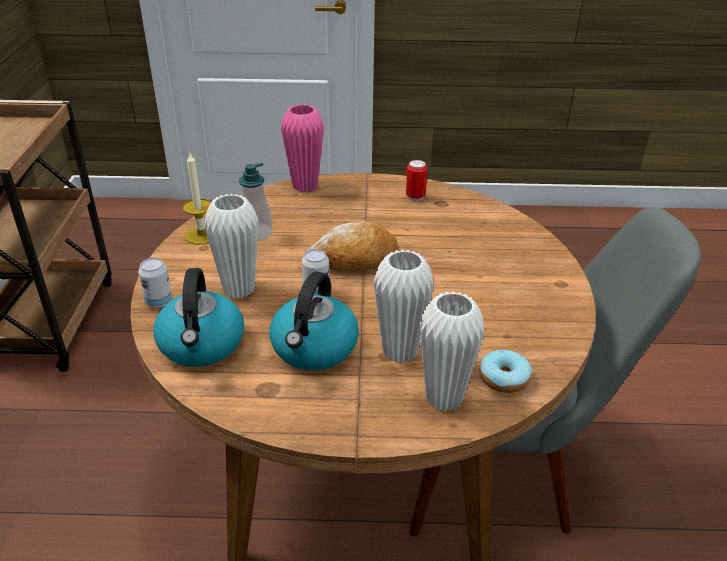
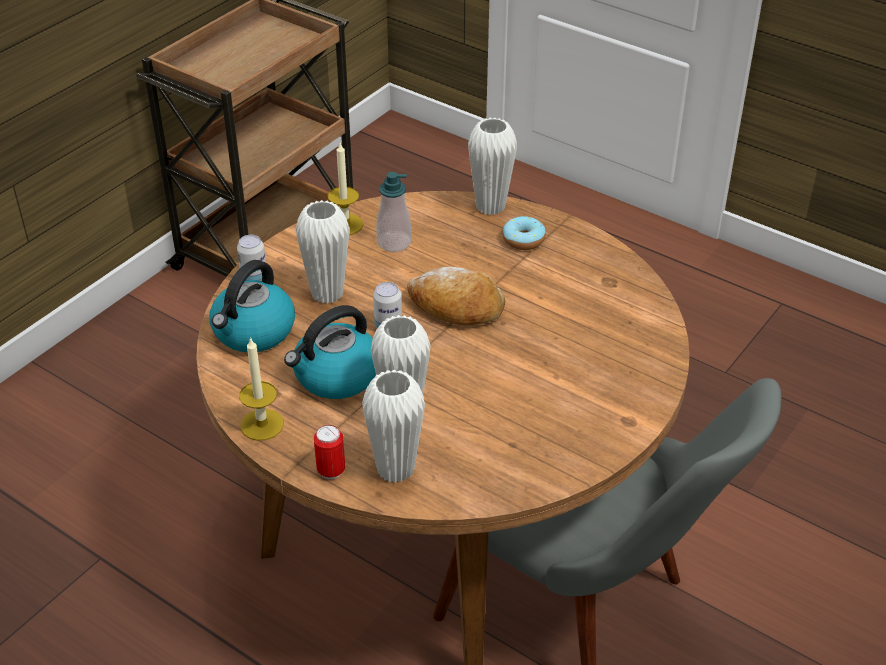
camera: 35 degrees right, 5 degrees up
(290, 418) = (262, 424): none -> candle
(305, 186) = (490, 206): pink vase -> white vase
(415, 197) = (589, 263): can -> can (331, 471)
(504, 378) = (464, 479): donut -> donut (523, 240)

